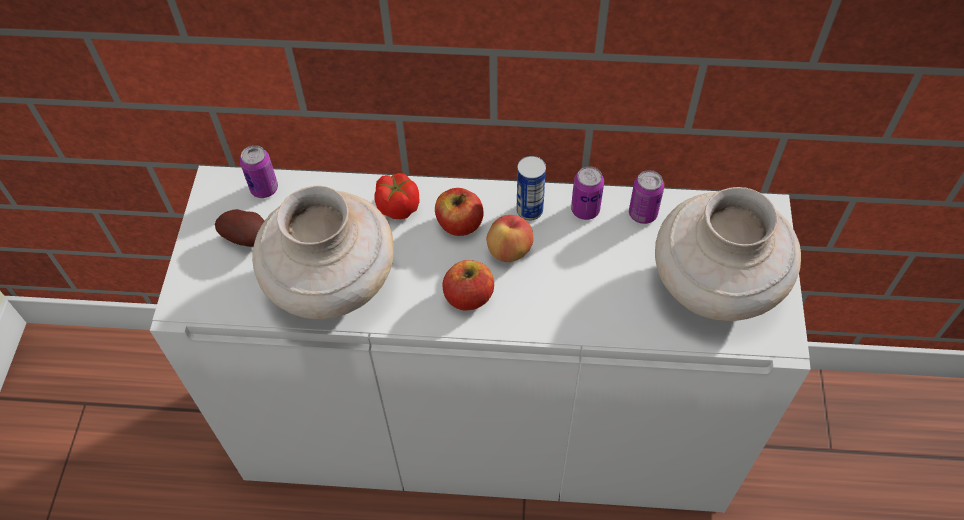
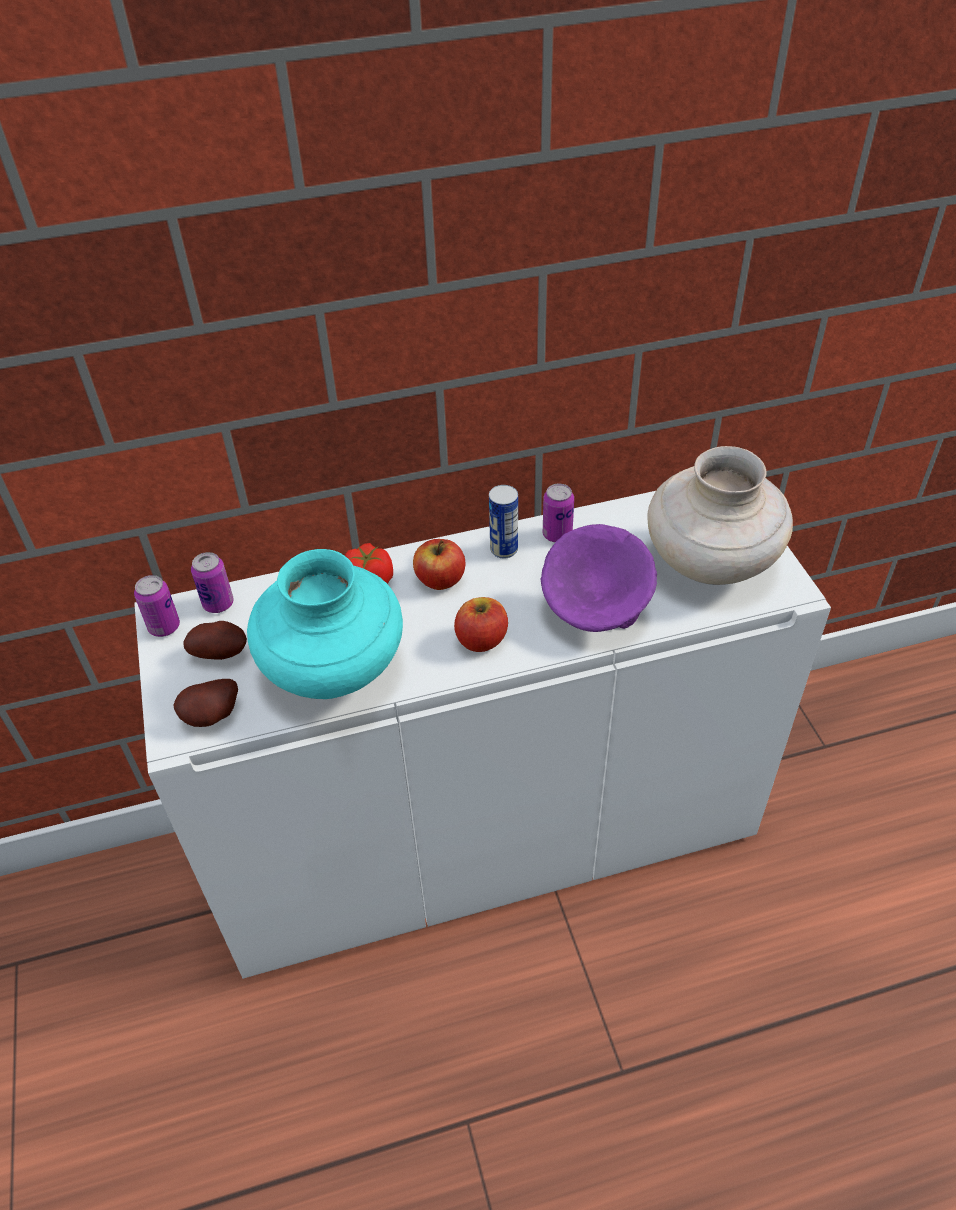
camera: 20 degrees left, 10 degrees down
(218, 297) = (213, 717): none -> potato
(331, 285) = (333, 670): beige vase -> turquoise vase
(509, 250) = (501, 588): apple -> none
(583, 304) = (596, 614): none -> purple bowl
(642, 213) = (613, 523): can -> can (164, 627)

